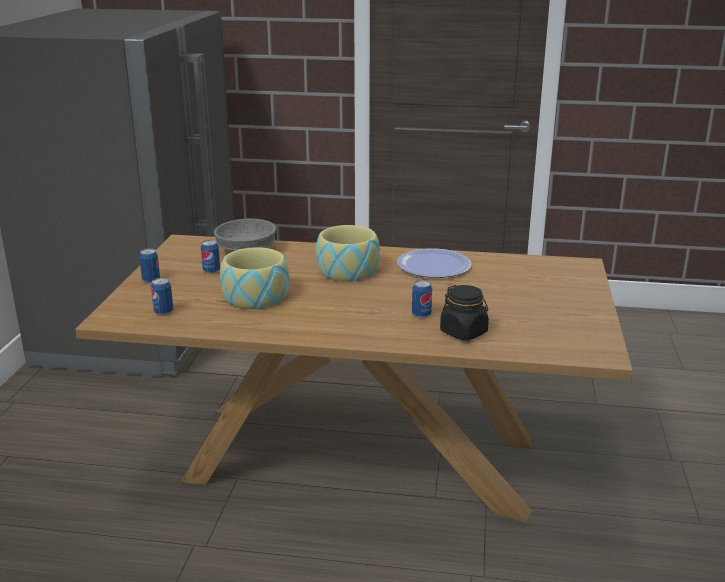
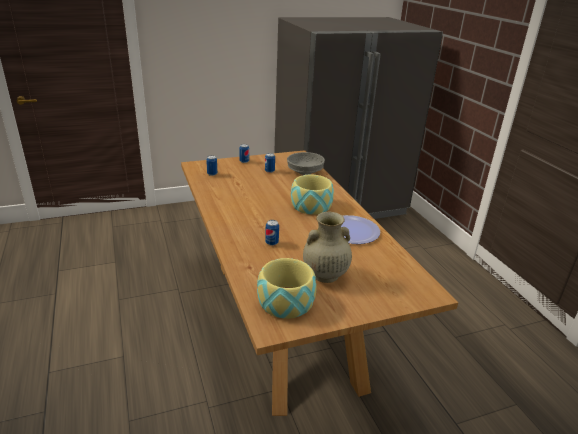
camera: 60 degrees right, 5 degrees up
(255, 296) = (249, 189): bowl -> bowl (285, 301)
(464, 332) = (259, 263): black jar -> none
(517, 303) = (324, 275): none -> beige vase

